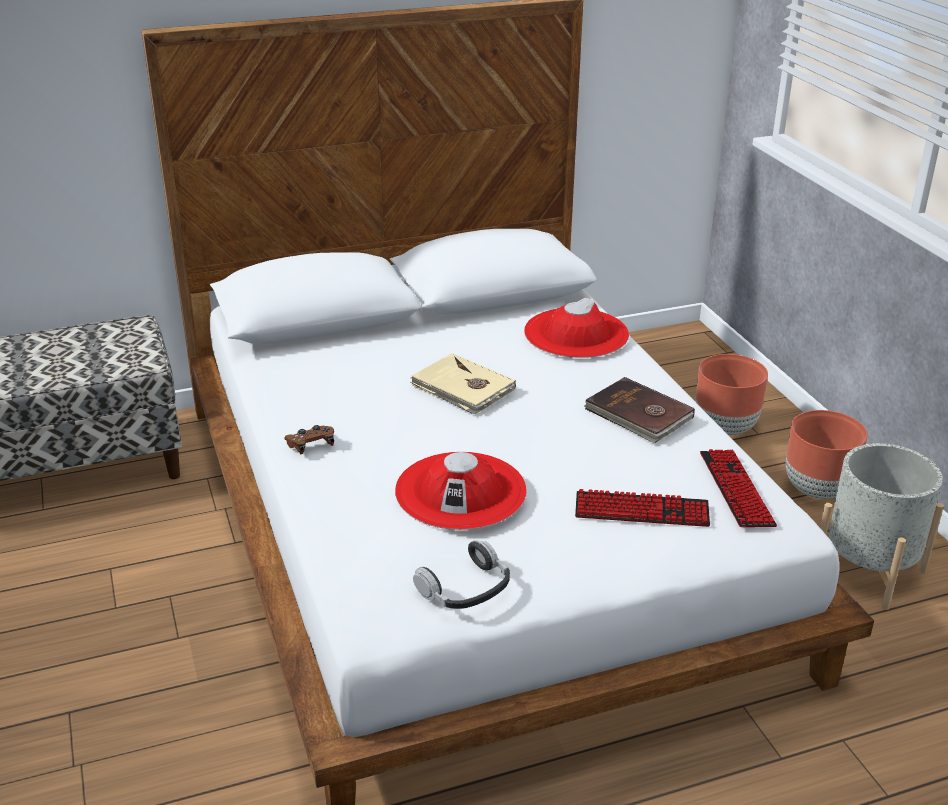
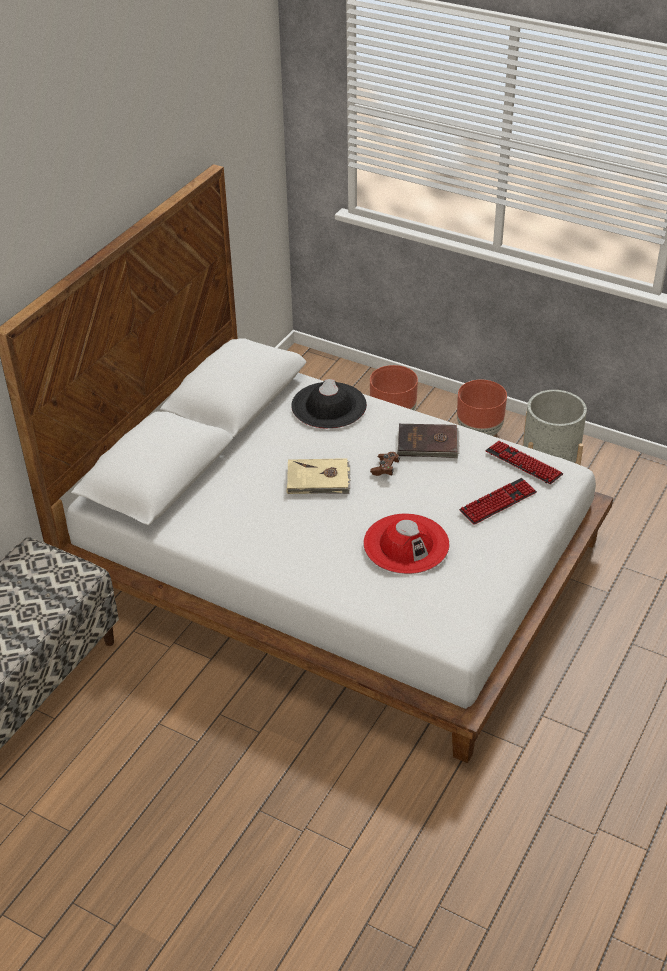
camera: 40 degrees left, 10 degrees up
(311, 446) = (287, 566): brown game controller -> brown game controller (385, 468)
(466, 588) = (475, 595): headphones -> none
(576, 333) = (328, 406): red hat -> black hat

